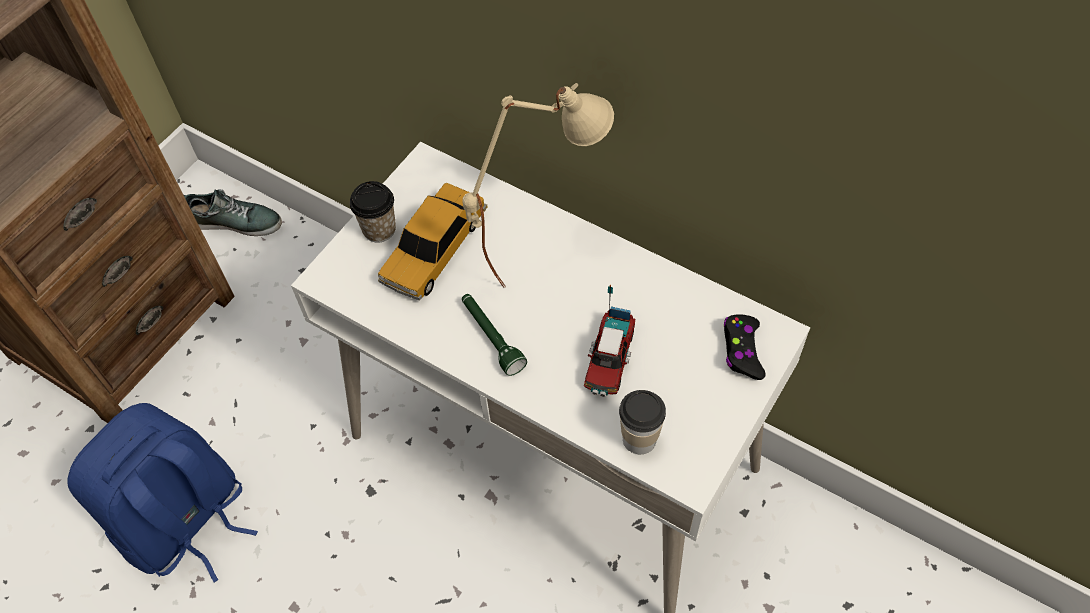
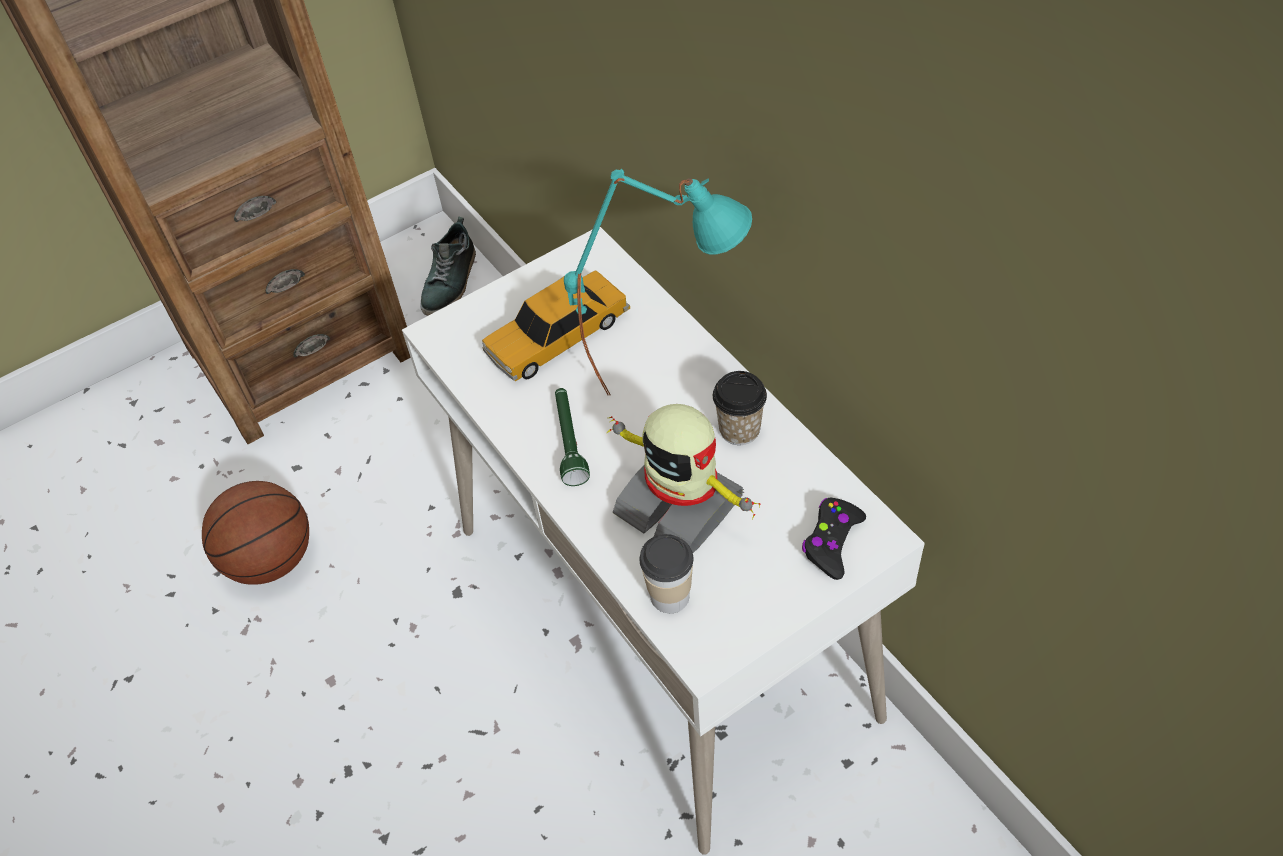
camera: 25 degrees right, 5 degrees down
(186, 522) = (270, 560): blue backpack -> basketball
(236, 221) = (451, 281): shoe -> shoe turned 75 degrees clockwise
(379, 229) = (513, 301): cup -> cup (739, 430)
(541, 252) = (665, 371): beige table lamp -> turquoise table lamp
(609, 359) = (680, 503): toy truck -> toy robot

